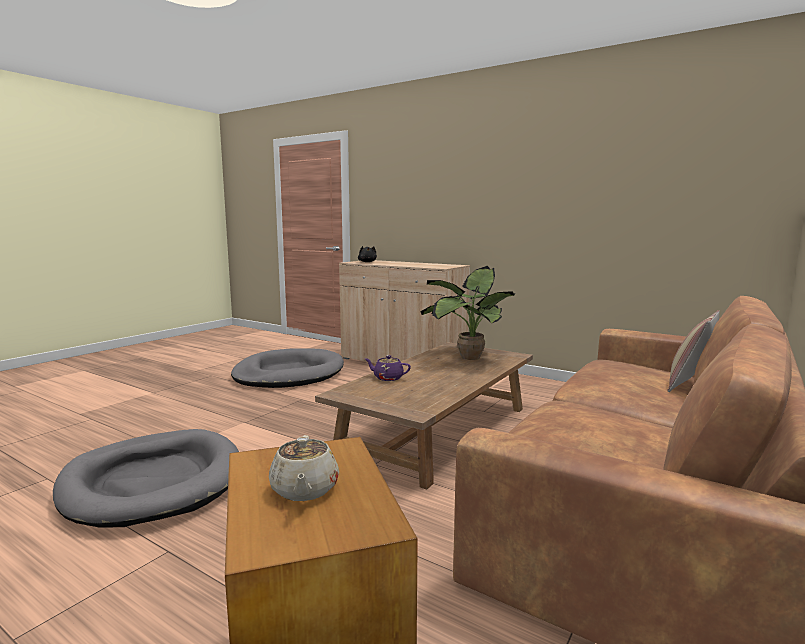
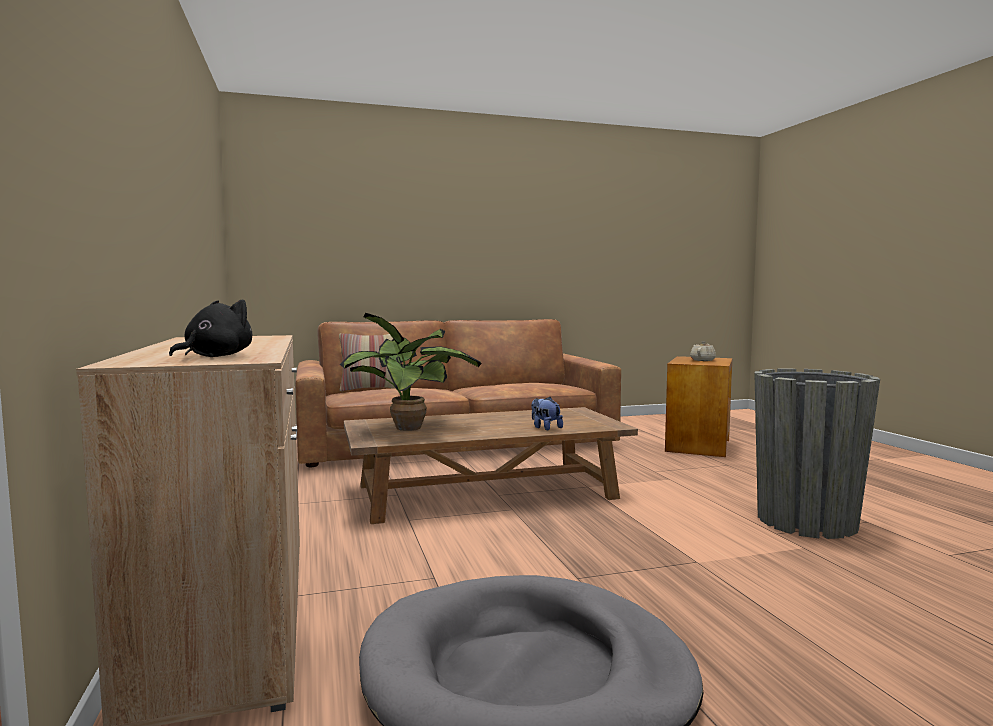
camera: 140 degrees left, 5 degrees down
(154, 482) = (806, 521): grey dog bed -> grey planter
(387, 378) = (545, 428): purple teapot -> plush toy

